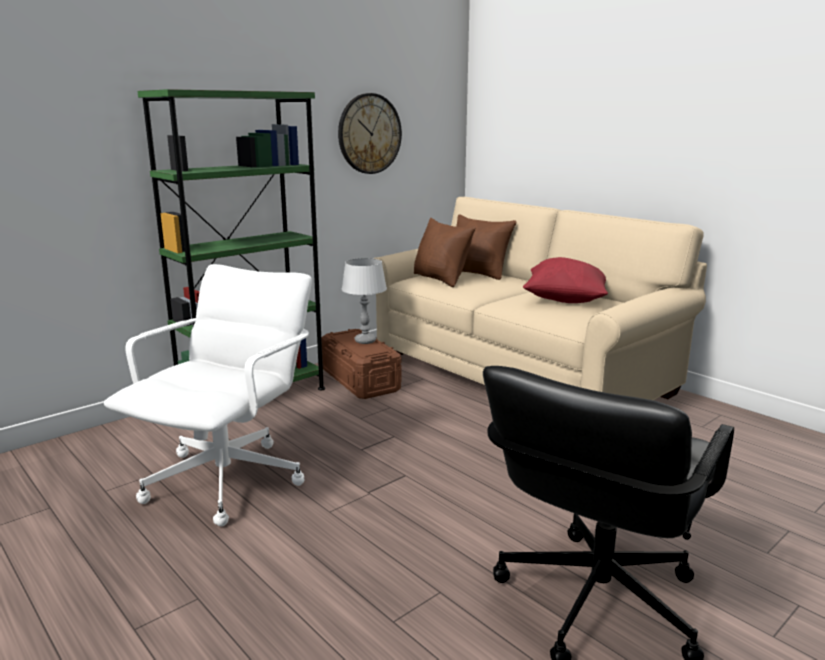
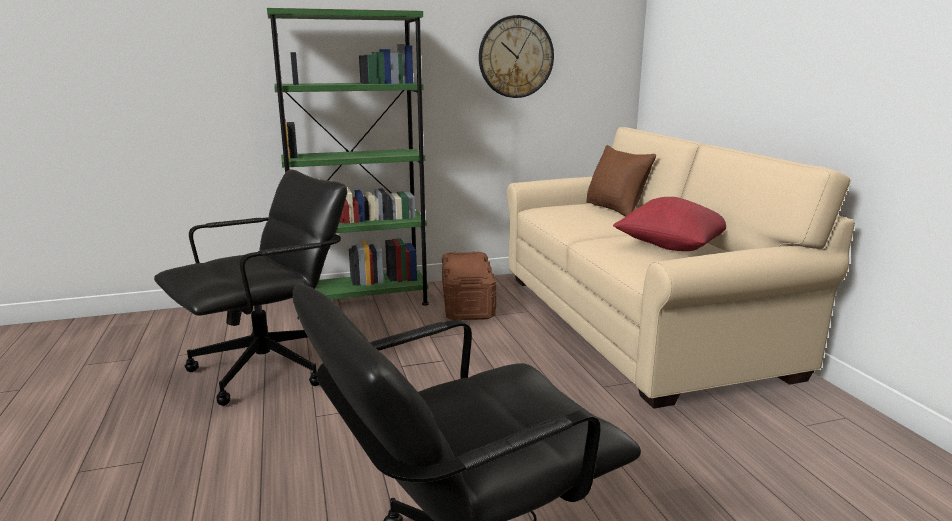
camera: 25 degrees right, 0 degrees up
(227, 480) = (267, 368): white office chair -> black office chair
(365, 341) = (475, 264): grey table lamp -> none
(441, 279) = (567, 211): brown pillow -> none

